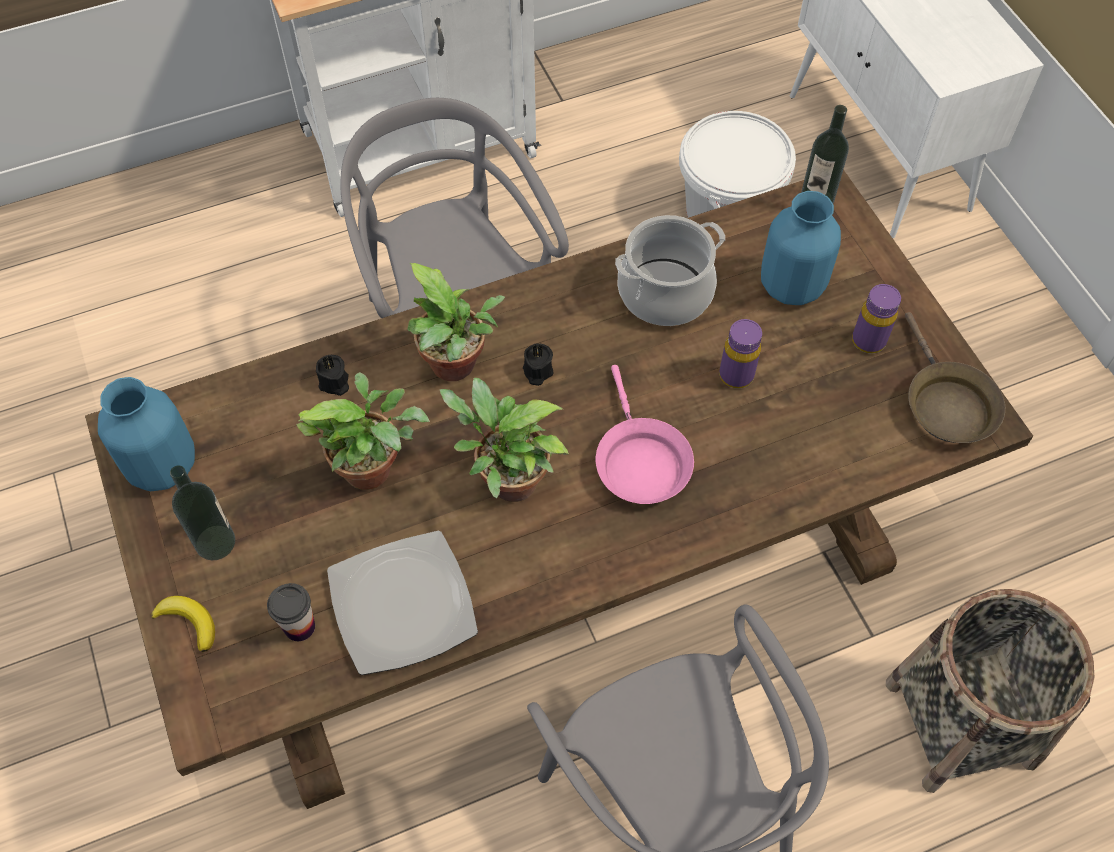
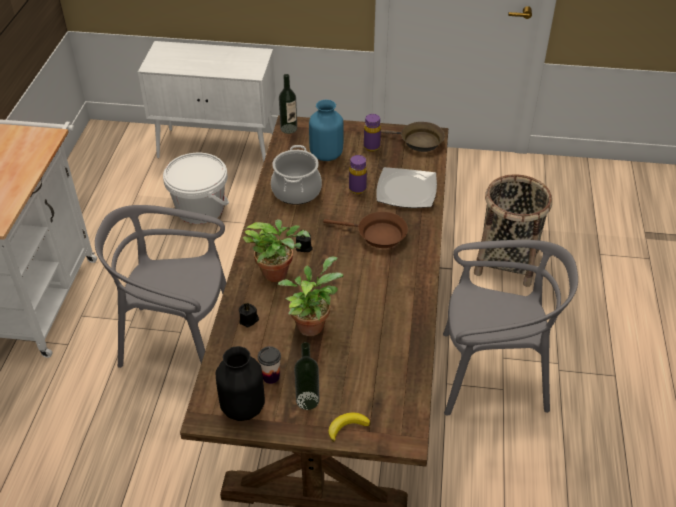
camera: 60 degrees left, 15 degrees down
(162, 465) = (242, 407): blue vase -> black vase
(299, 626) = (379, 383): cup -> cup (271, 376)
(404, 605) = (394, 340): plate -> plate (407, 190)
(507, 481) = (355, 280): potted plant -> none
(639, 461) = (377, 235): pink frying pan -> brown frying pan

